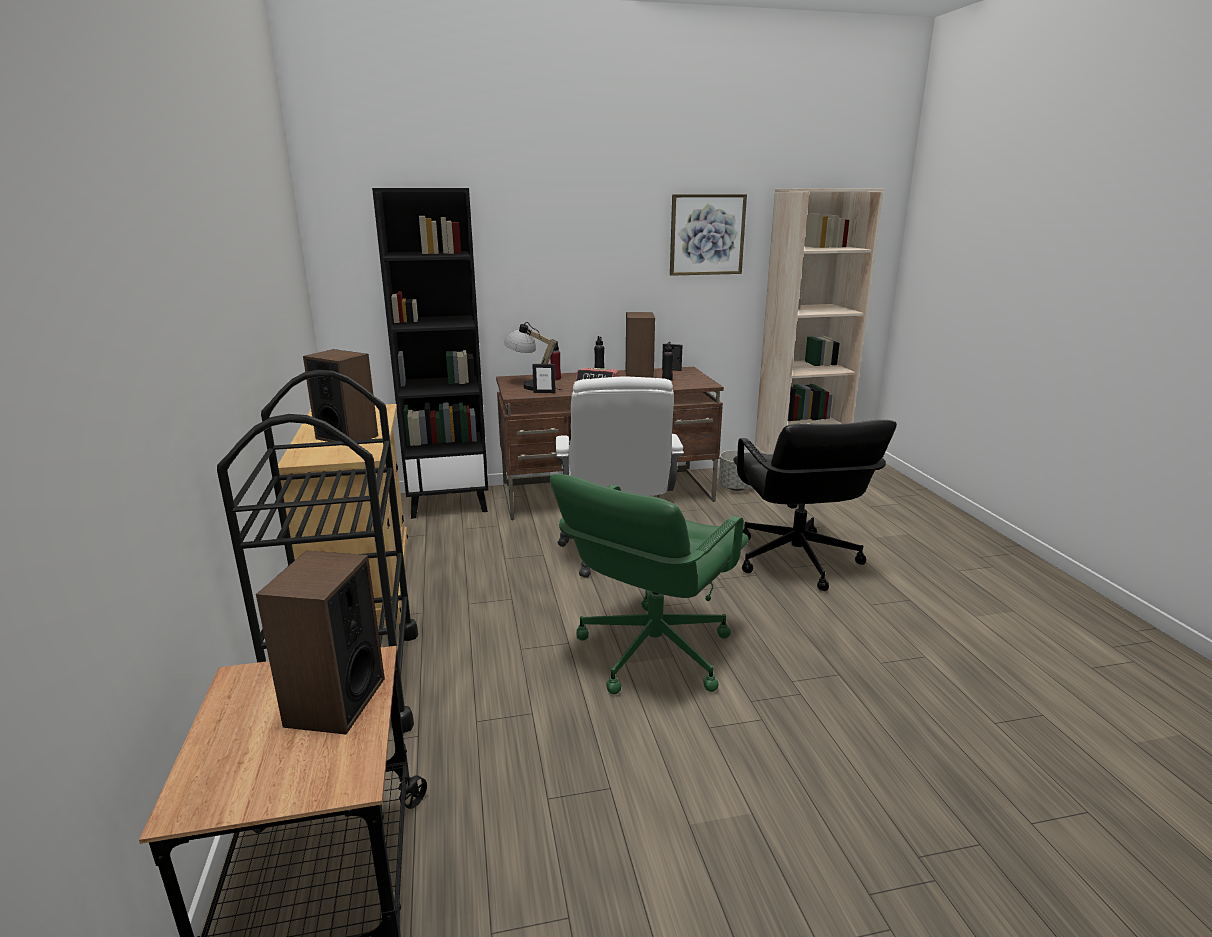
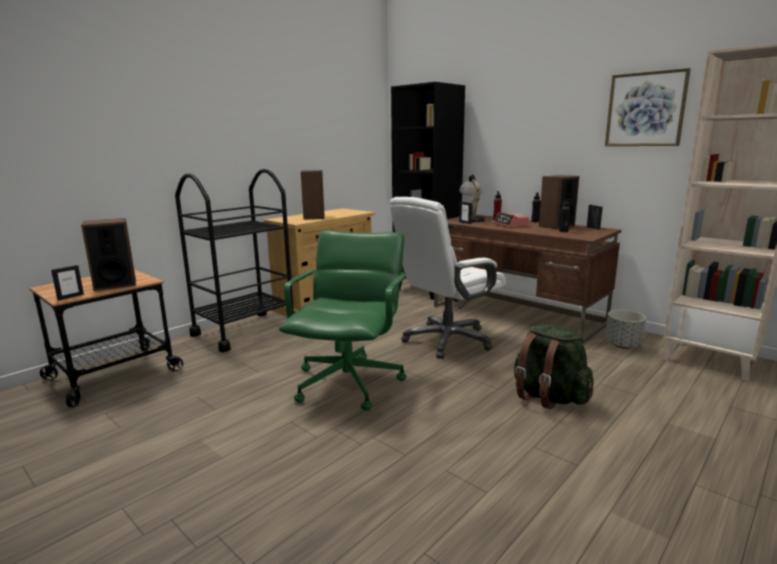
camera: 55 degrees right, 5 degrees down
(353, 769) = (70, 297): none -> picture frame
(651, 652) = (349, 383): green office chair -> green office chair turned 105 degrees clockwise
(795, 560) = (548, 397): black office chair -> green backpack

